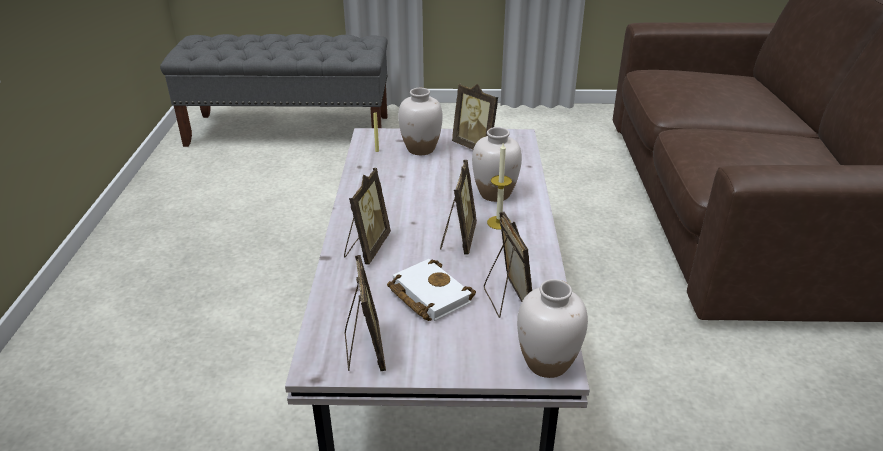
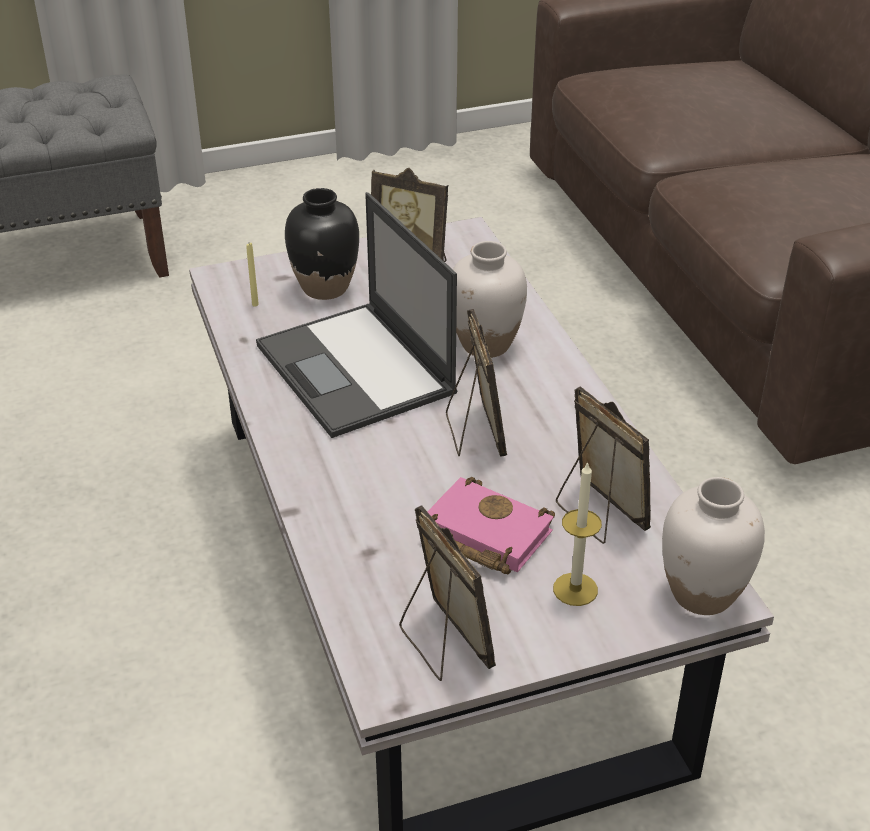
camera: 20 degrees left, 5 degrees up
(366, 248) = (345, 480): picture frame -> none
(411, 193) = (357, 370): none -> laptop
(420, 149) = (325, 288): white vase -> black vase
(427, 295) = (481, 534): white book -> pink book
(499, 222) = (518, 392): candle -> candle (575, 589)

